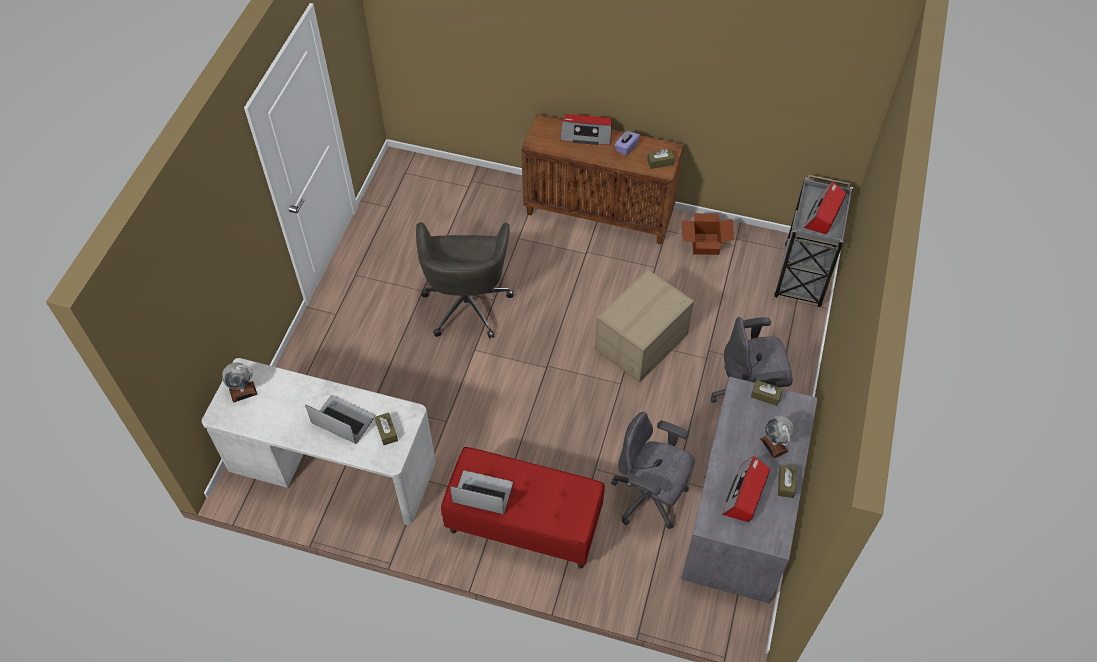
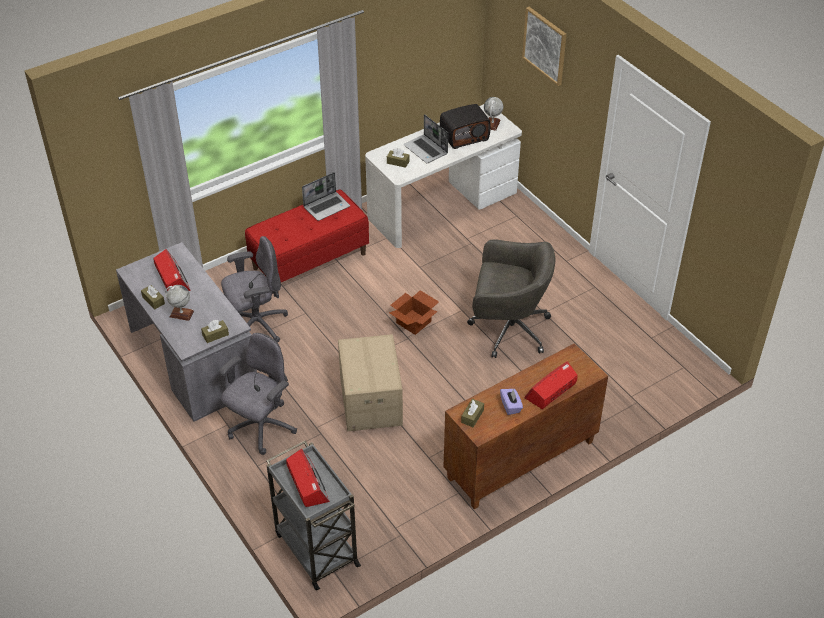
camera: 130 degrees right, 10 degrees down
(200, 249) = (545, 45): none -> picture
(287, 402) = (464, 136): none -> radio
(342, 421) = (426, 150): laptop -> laptop turned 75 degrees clockwise
(467, 303) = (508, 329): grey office chair -> grey office chair turned 150 degrees clockwise
(704, 243) = (418, 508): cardboard box -> cardboard box (414, 322)

